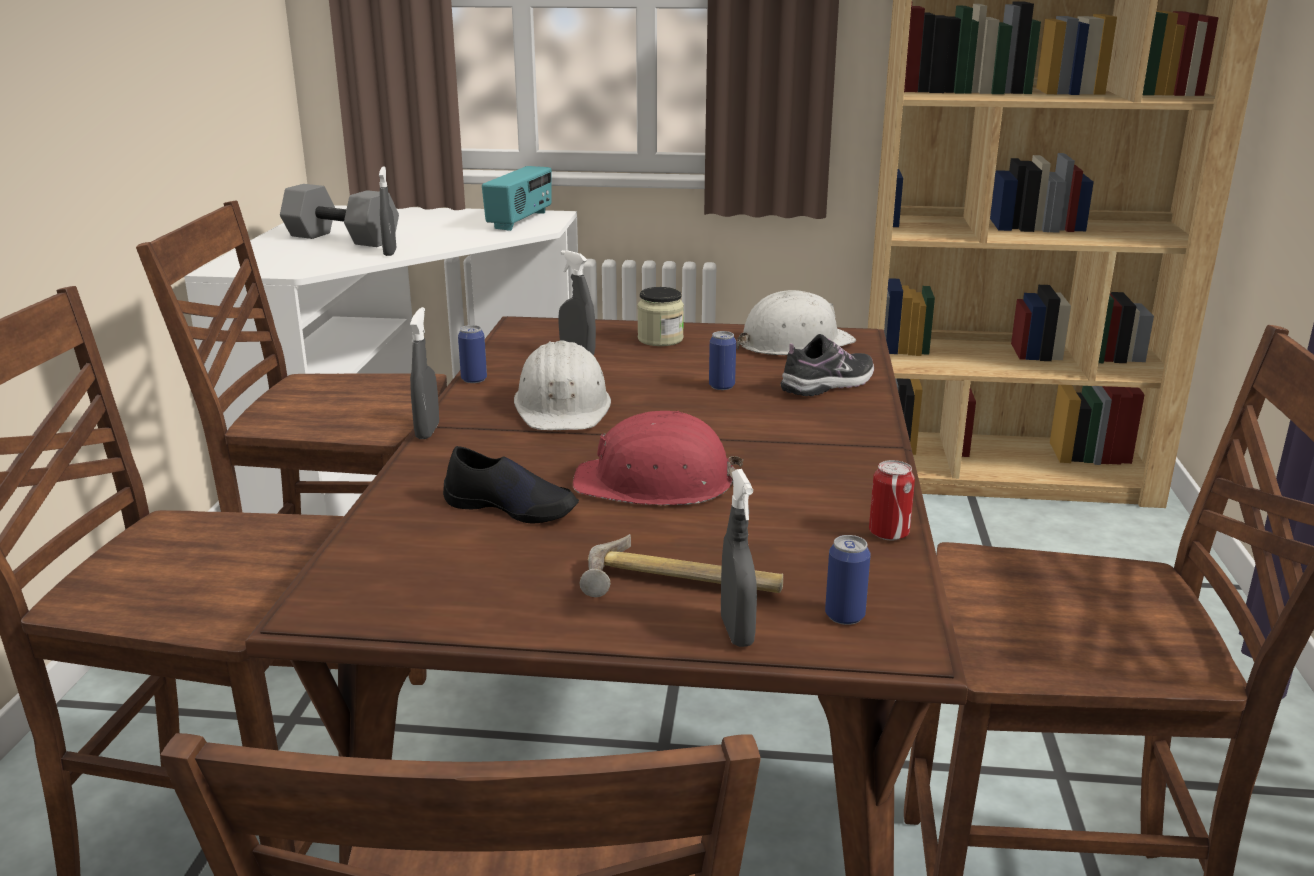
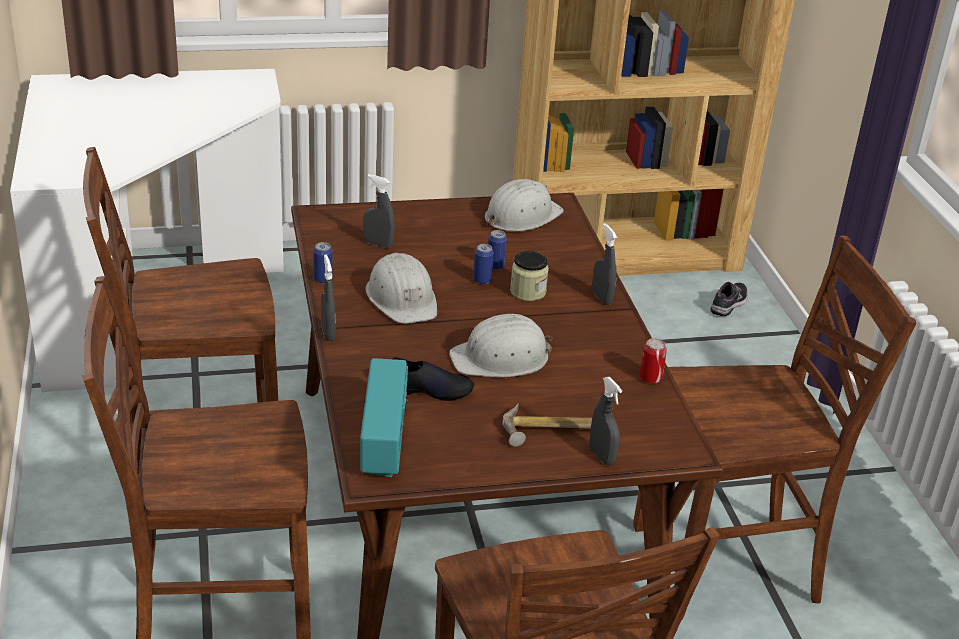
camera: 20 degrees left, 10 degrees up
(340, 239) = (100, 127): grey dumbbell -> none
(390, 252) = (160, 143): grey spray bottle -> grey spray bottle (601, 298)
(521, 221) = (237, 88): radio -> radio (384, 442)
(655, 483) = (501, 358): red hard hat -> white hard hat
(660, 339) = (427, 221): jar -> jar (528, 292)
(829, 384) = (563, 256): shoe -> shoe (729, 304)
(844, 616) = (650, 437): can -> can (482, 280)

